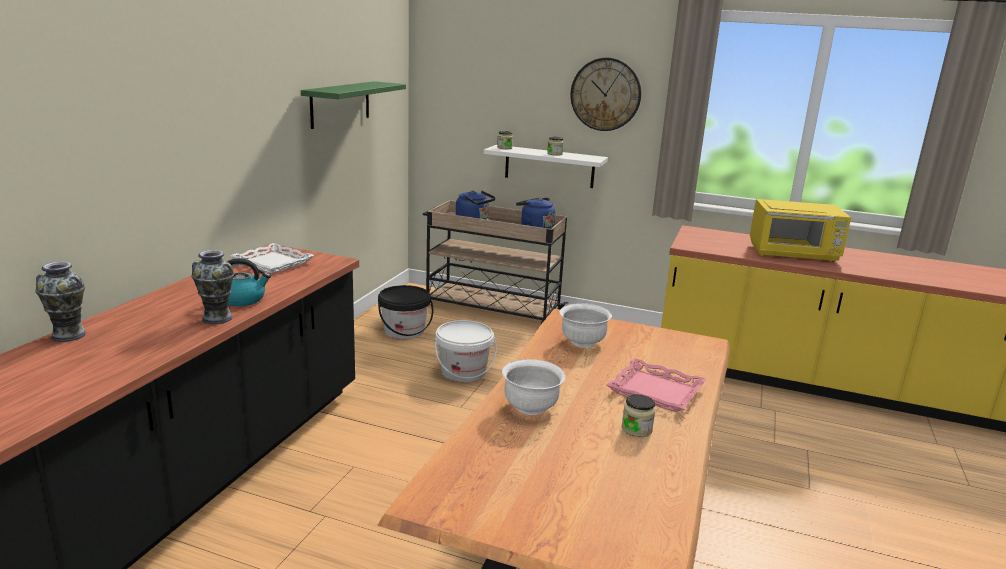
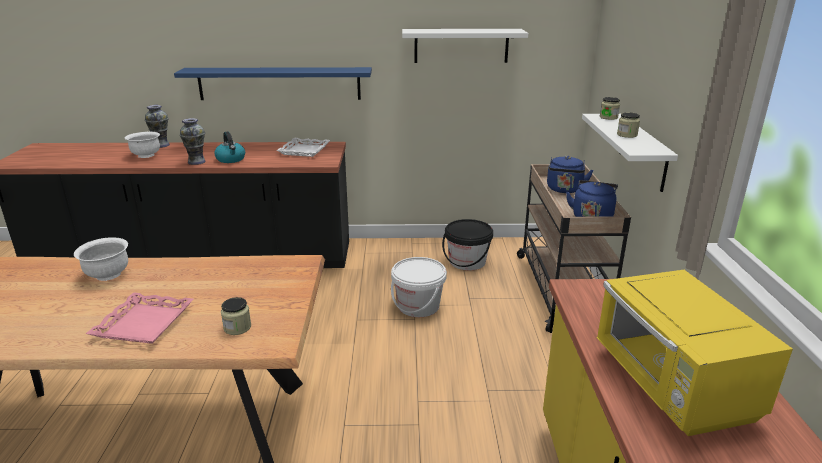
camera: 70 degrees right, 5 degrees up
(194, 183) = (279, 83): none -> blue shelf
(340, 104) = (461, 45): green shelf -> white shelf
(582, 342) = (244, 277): white bowl -> white bowl (146, 155)
(605, 94) = (690, 66): wall clock -> none
(636, 429) = (69, 322): jar -> jar (237, 327)

